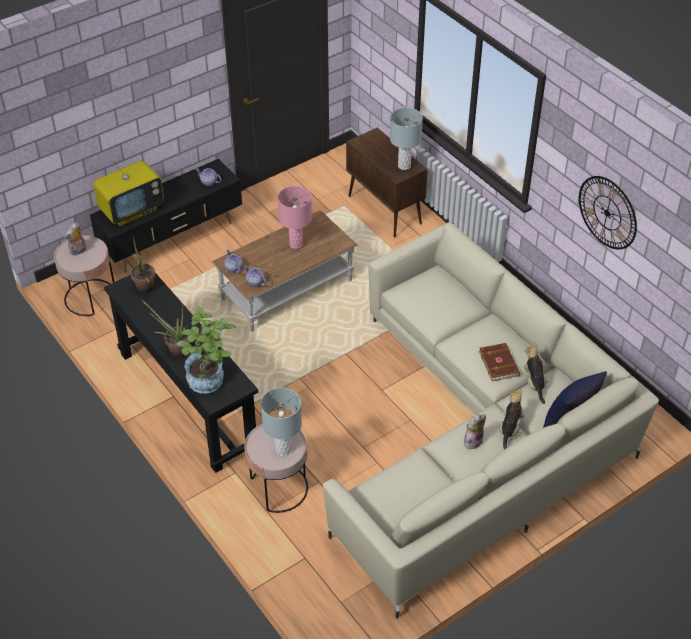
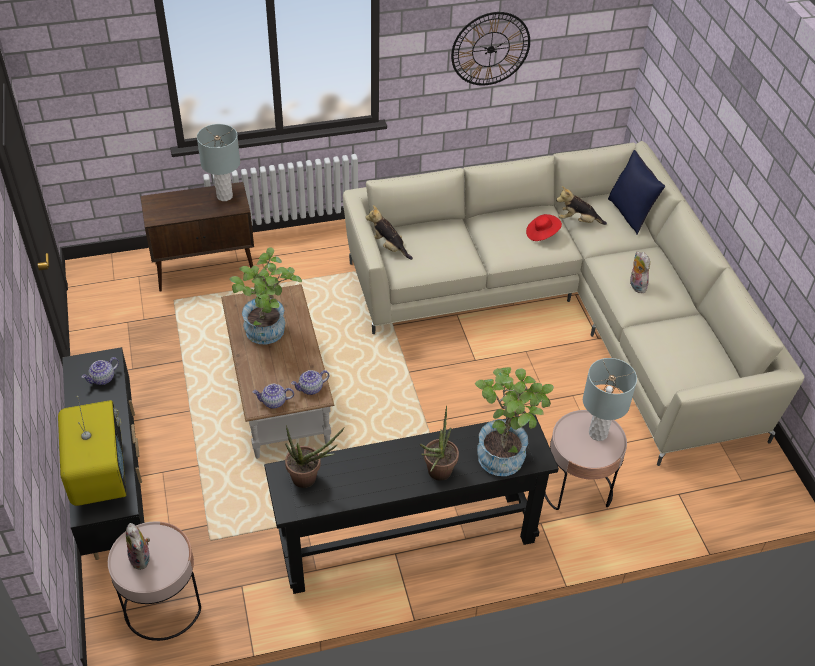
camera: 70 degrees left, 0 degrees up
(296, 244) = (268, 334): pink table lamp -> potted plant
(499, 363) = (542, 234): brown book -> red hat
(510, 429) = (630, 256): plush toy -> plush toy (388, 247)

